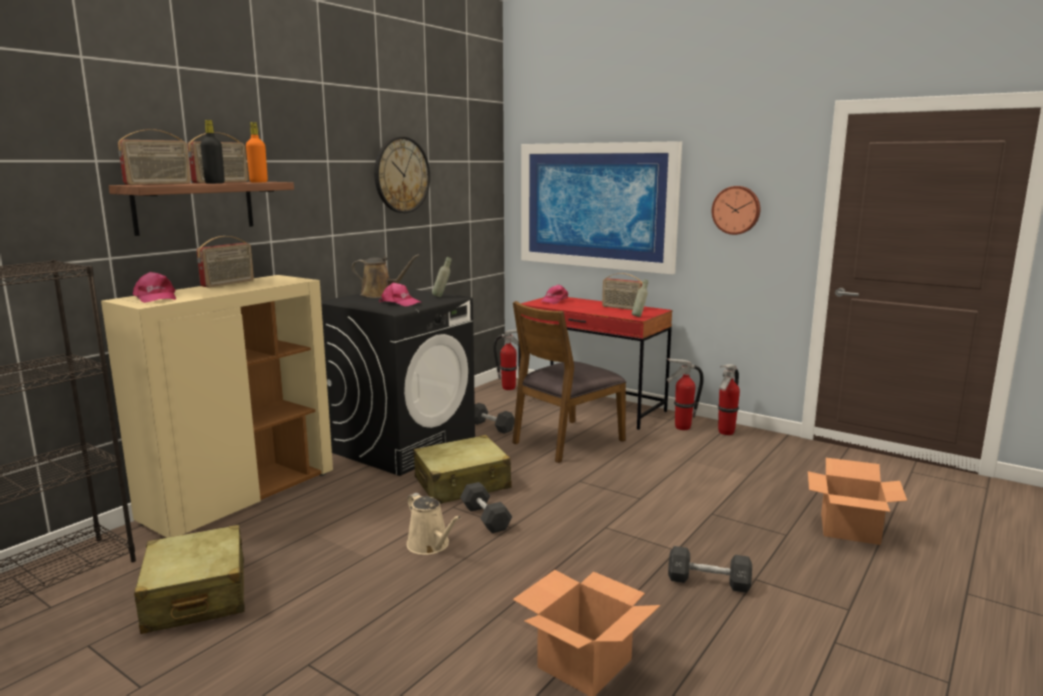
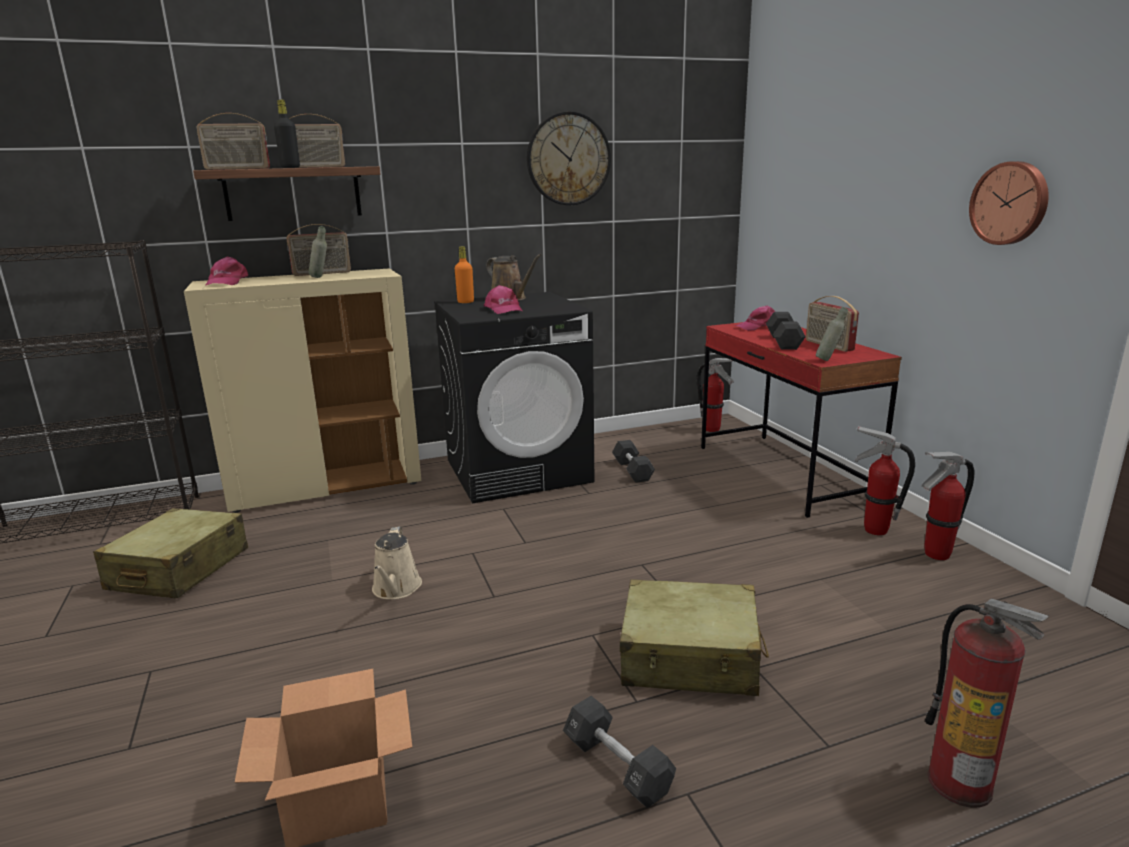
camera: 35 degrees right, 5 degrees up
(258, 182) = (345, 166): orange bottle -> orange bottle (465, 302)
(442, 297) = (561, 307): grey bottle -> grey bottle (321, 277)
(462, 484) = (516, 529): beige suitcase -> beige suitcase (690, 657)
(485, 518) = (484, 576): black dumbbell -> black dumbbell (783, 342)
(566, 441) = (693, 509): brown chair -> none
(596, 205) = (830, 198): picture -> none
(850, 529) = (960, 783): cardboard box -> fire extinguisher

